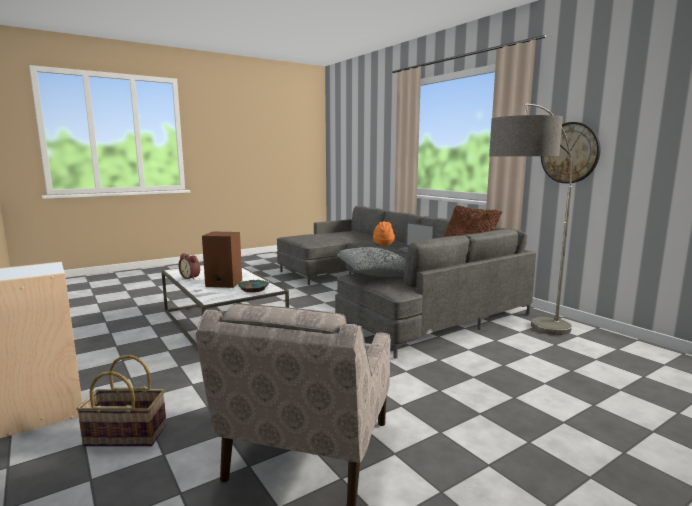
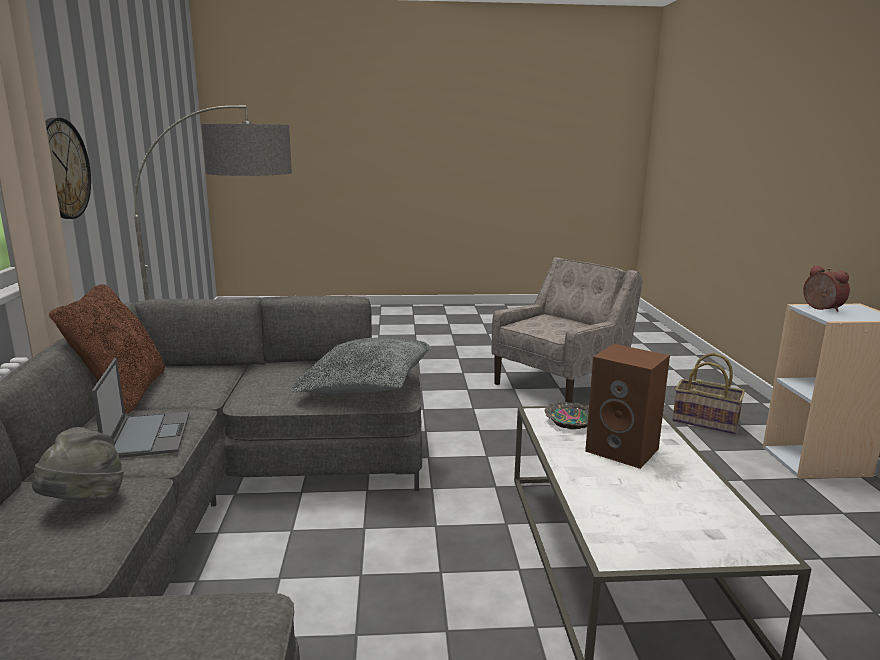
camera: 150 degrees left, 5 degrees up
(191, 277) = (699, 493): alarm clock -> alarm clock (820, 308)
(383, 244) = (84, 504): orange hat -> grey hat

